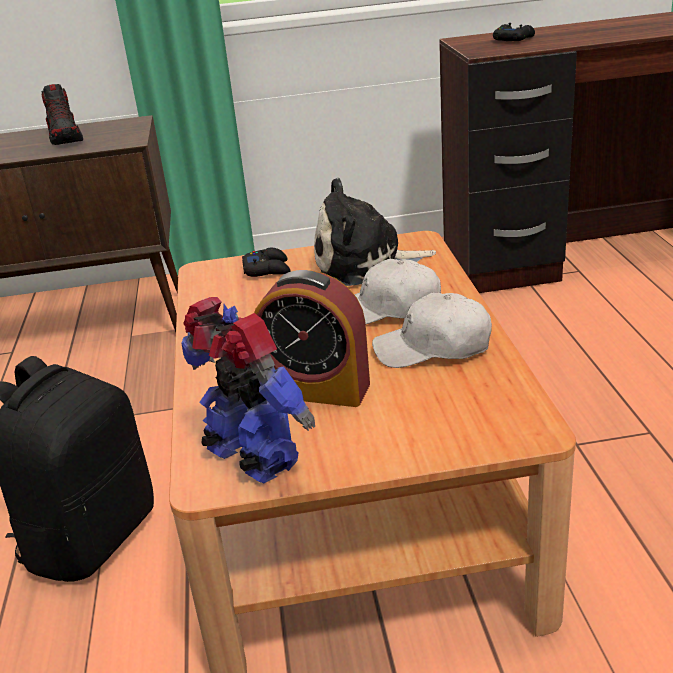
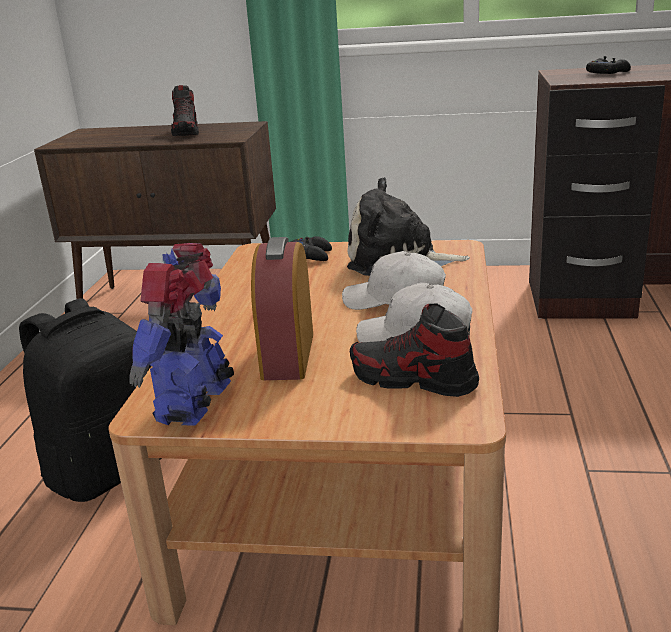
camera: 15 degrees right, 5 degrees down
(252, 459) = (197, 402): toy robot -> toy robot turned 135 degrees counterclockwise
(315, 389) = (288, 355): alarm clock -> alarm clock turned 60 degrees clockwise
(458, 396) = (413, 380): none -> shoe

